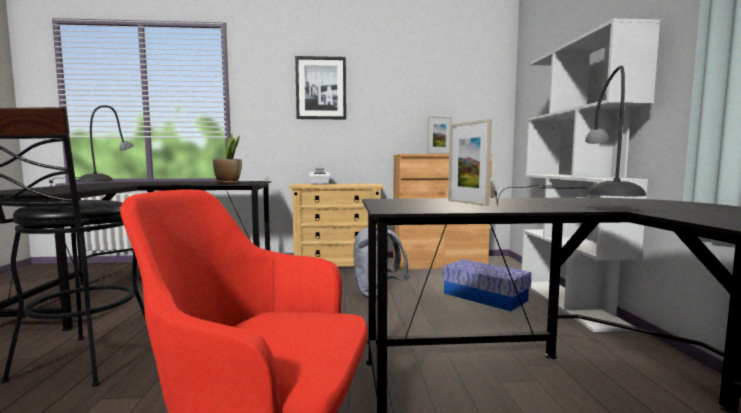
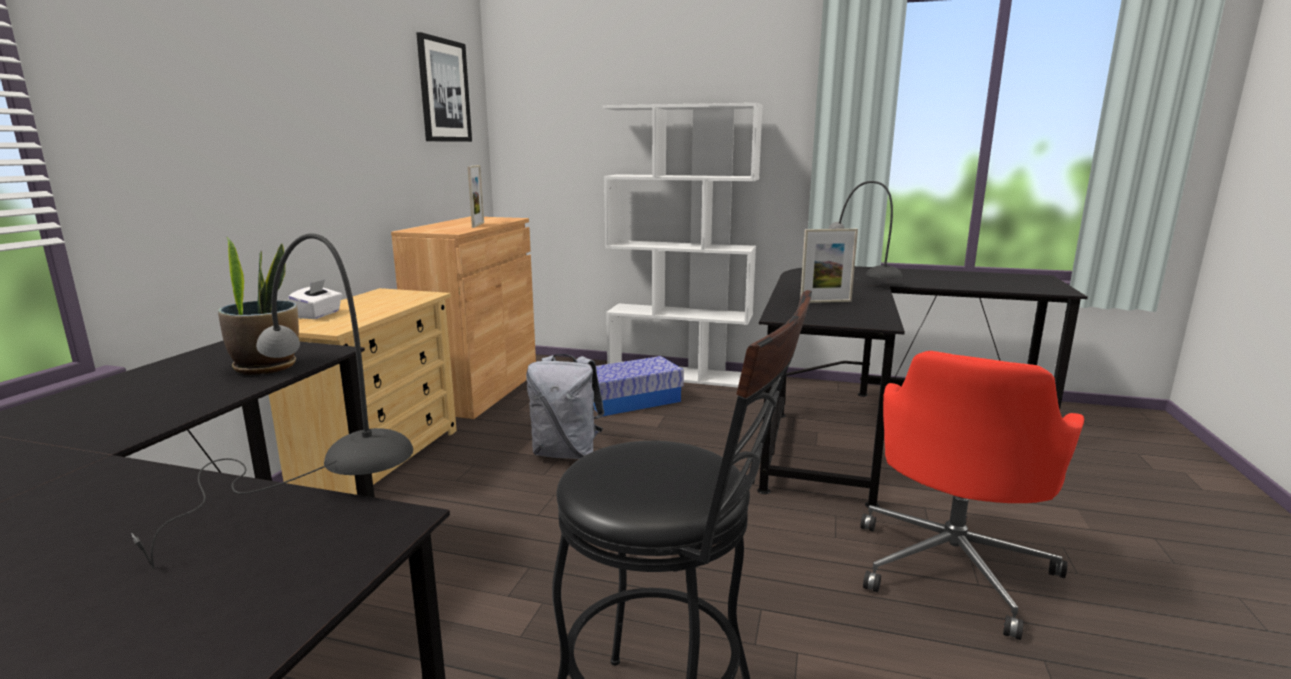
camera: 70 degrees left, 10 degrees up
(321, 88) = (261, 98): picture -> picture (444, 91)

